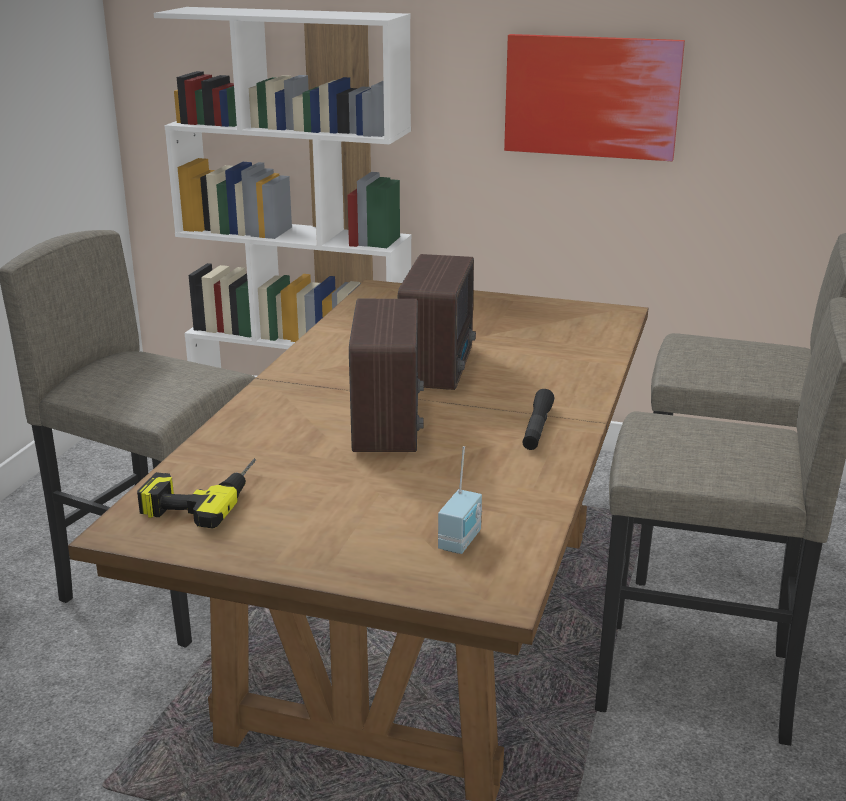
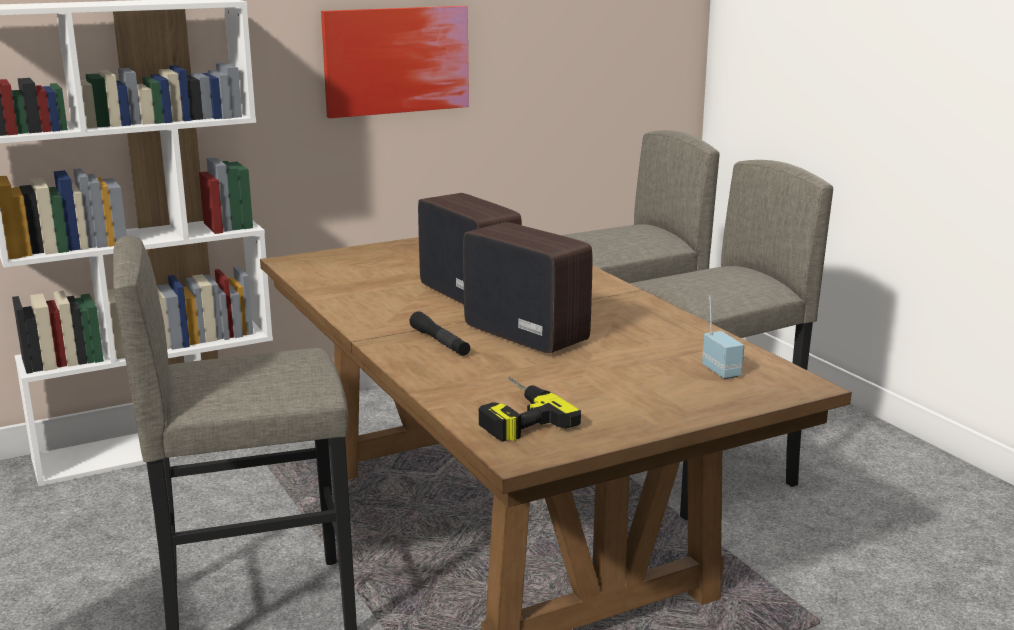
camera: 45 degrees left, 5 degrees down
(537, 428) = (615, 305): black flashlight -> black flashlight (440, 342)

